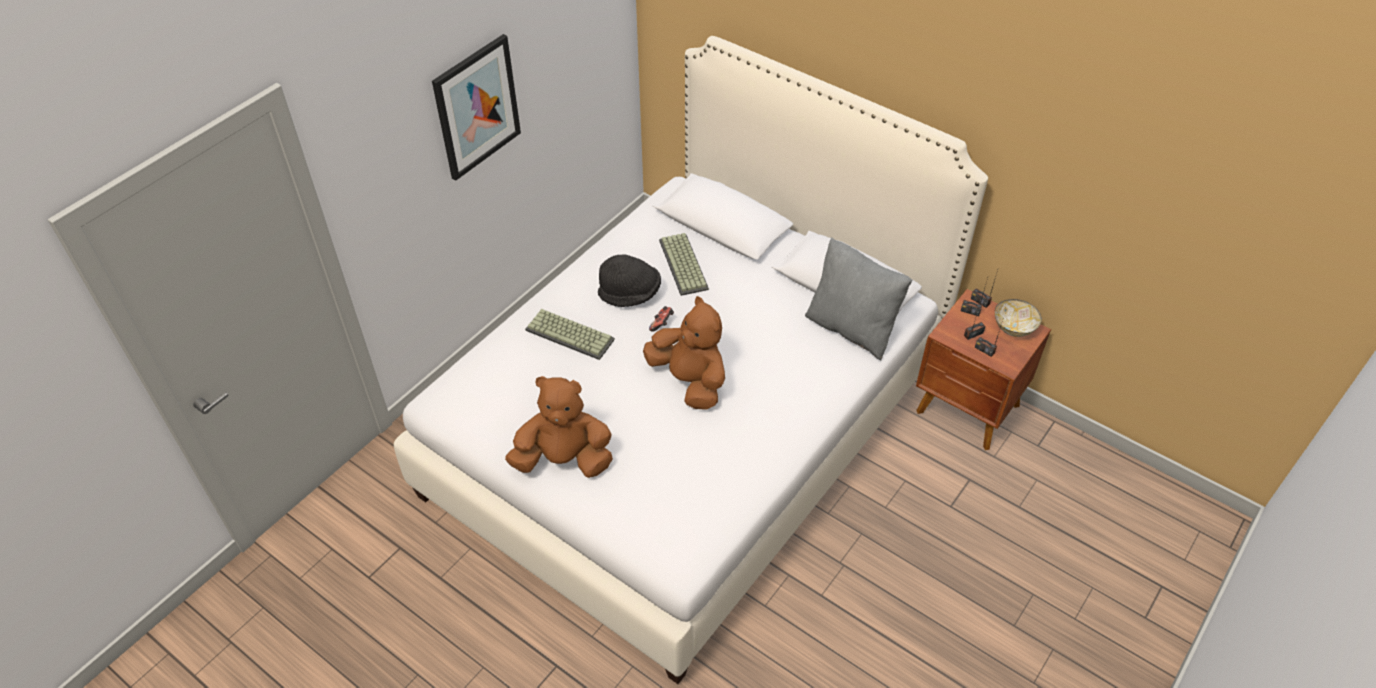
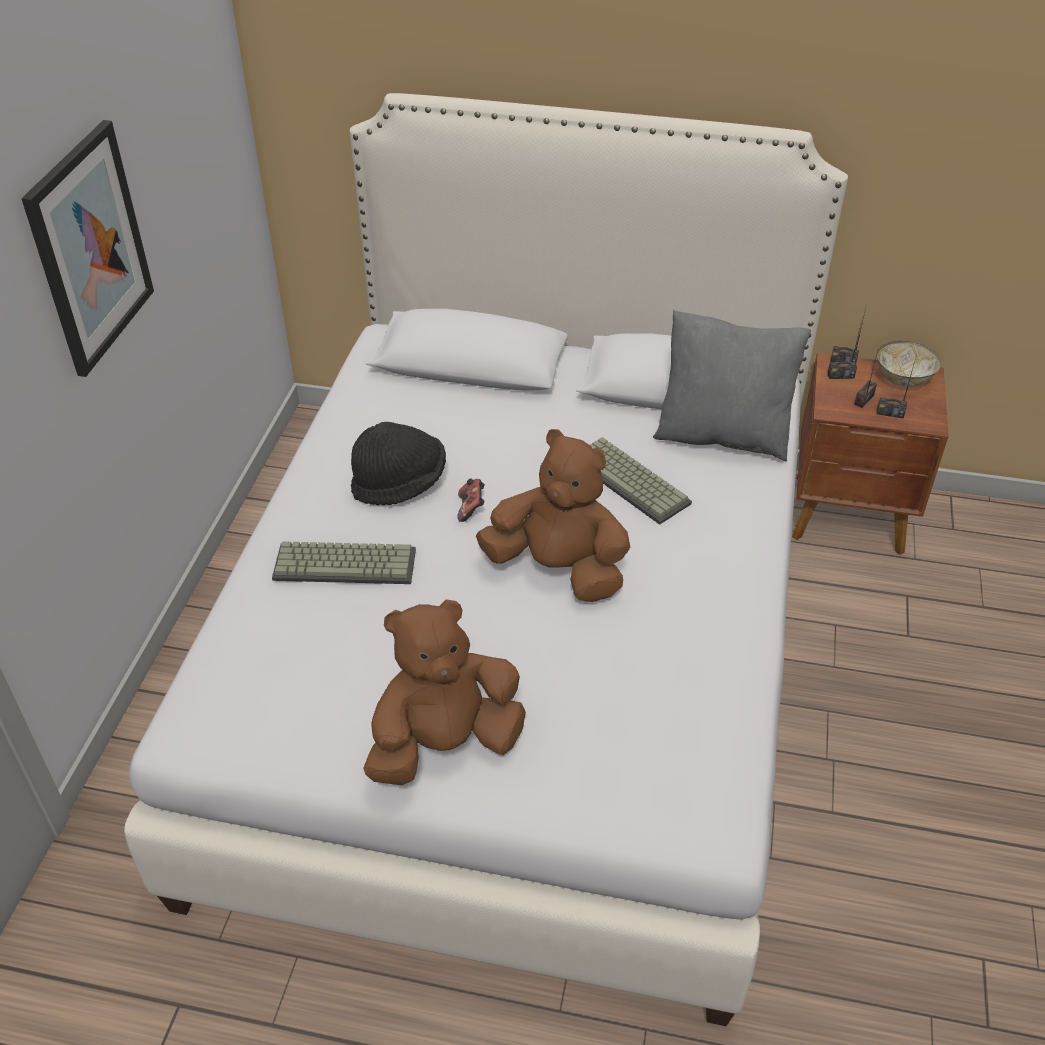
camera: 25 degrees left, 5 degrees down
(685, 265) = (452, 425): keyboard -> keyboard (632, 481)

